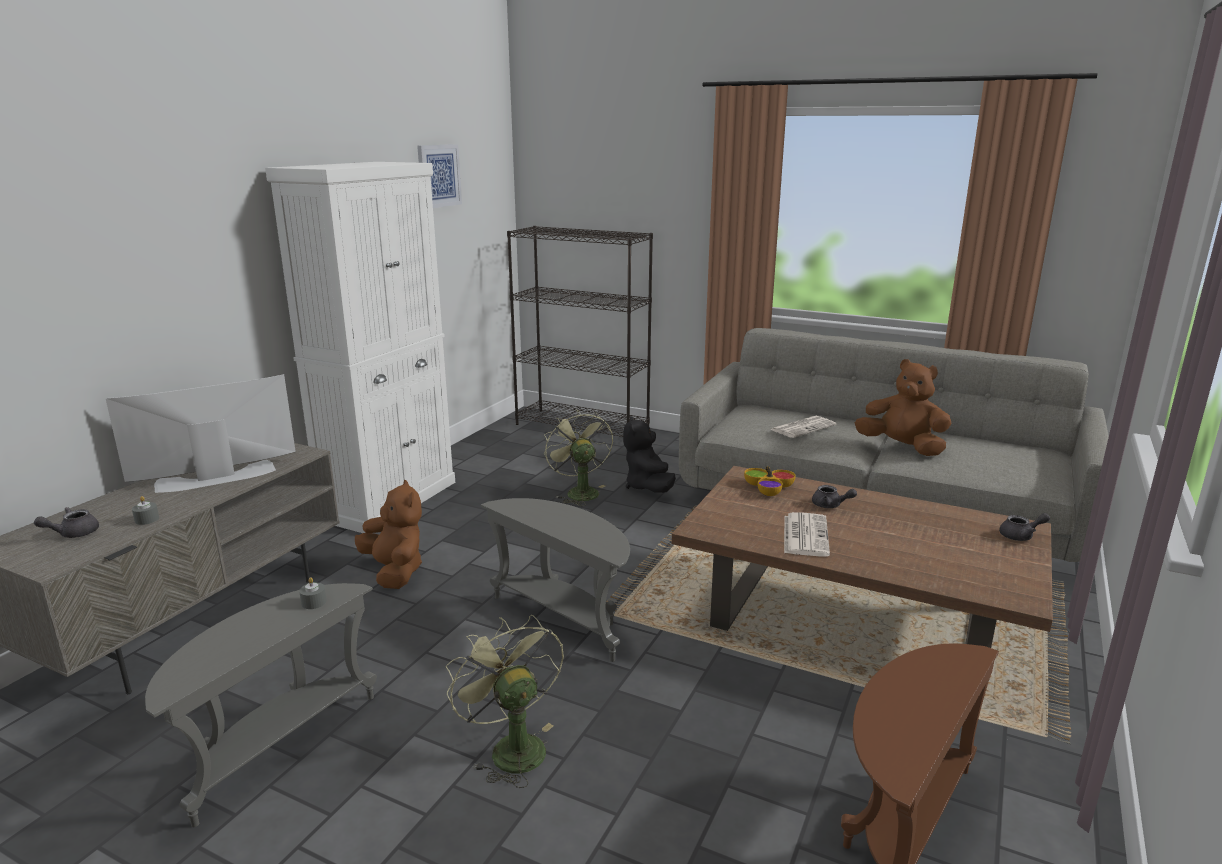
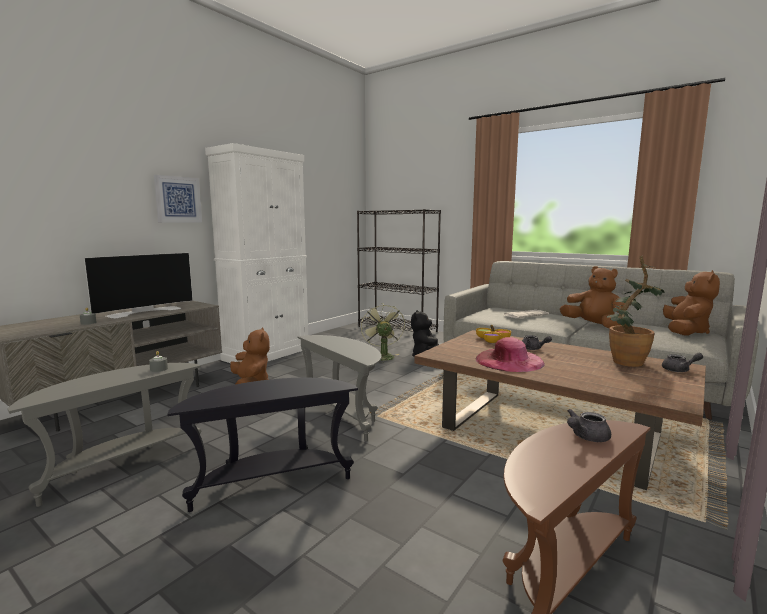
camera: 10 degrees right, 10 degrees down
(73, 533) = (43, 325): grey teapot -> grey teapot (586, 437)
(215, 477) = (144, 311): television -> television turned 150 degrees clockwise
(438, 176) = (316, 174): picture -> picture (178, 199)
(511, 747) = (271, 483): green fan -> black side table
(805, 535) = (509, 361): newspaper -> pink hat
(952, 528) = (623, 363): none -> potted plant
(1023, 453) = (685, 331): none -> brown plush toy

